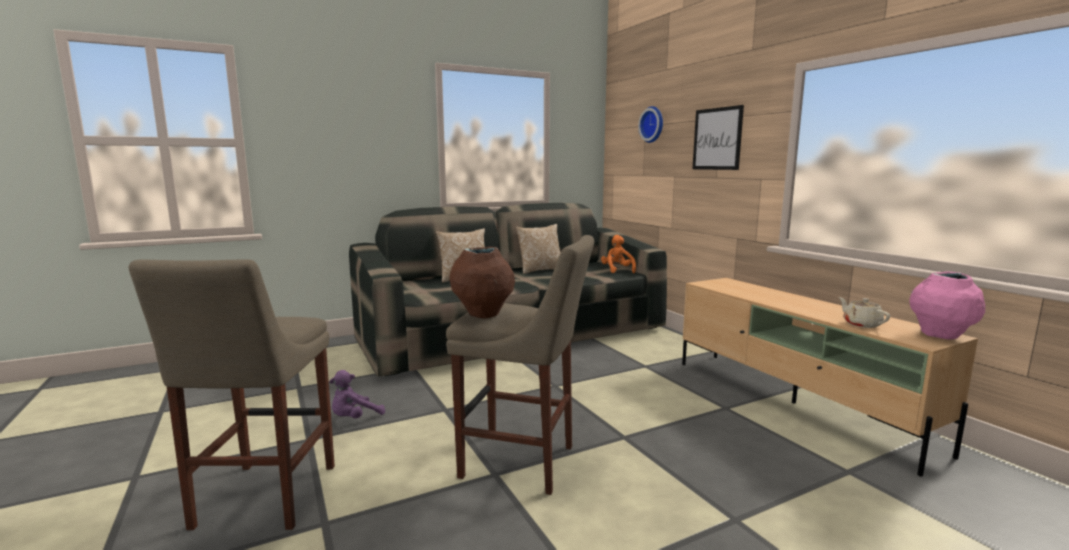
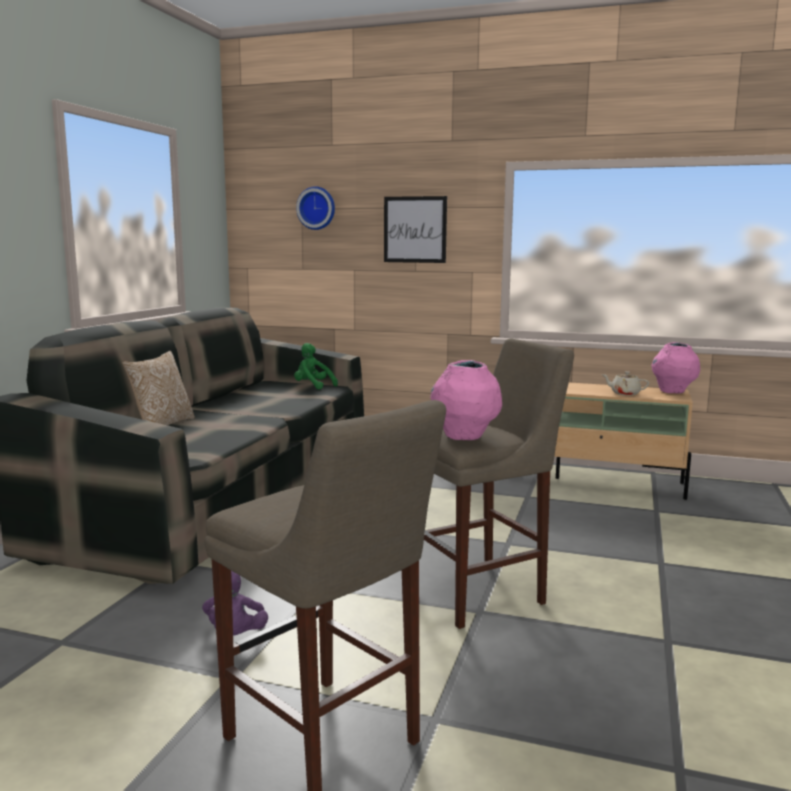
camera: 45 degrees left, 0 degrees up
(483, 315) = (465, 437): brown vase -> pink vase
(540, 270) = (226, 400): pillow -> none
(617, 270) = (313, 386): orange plush toy -> green plush toy

